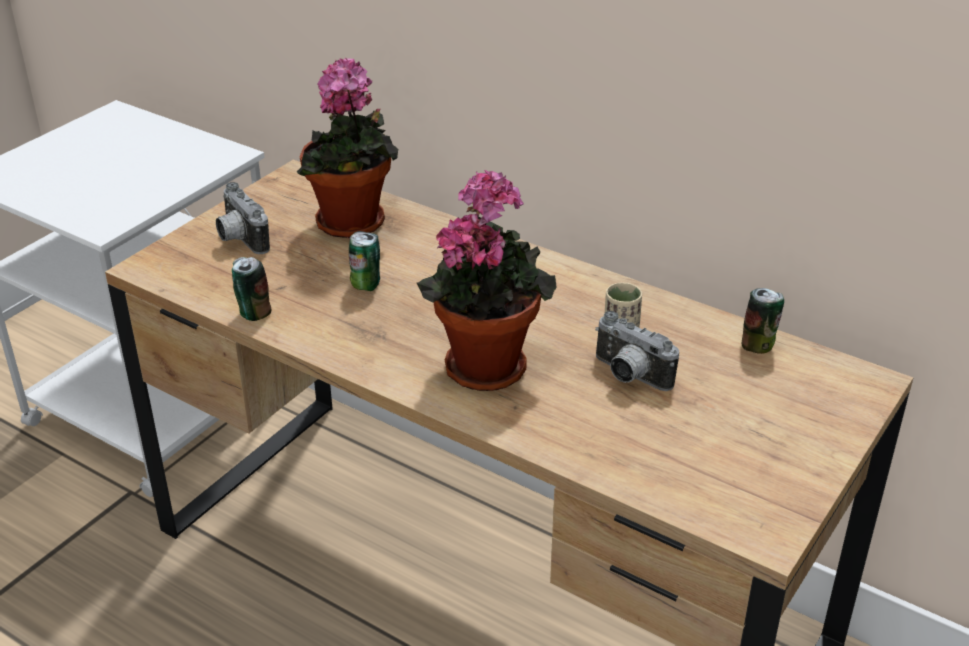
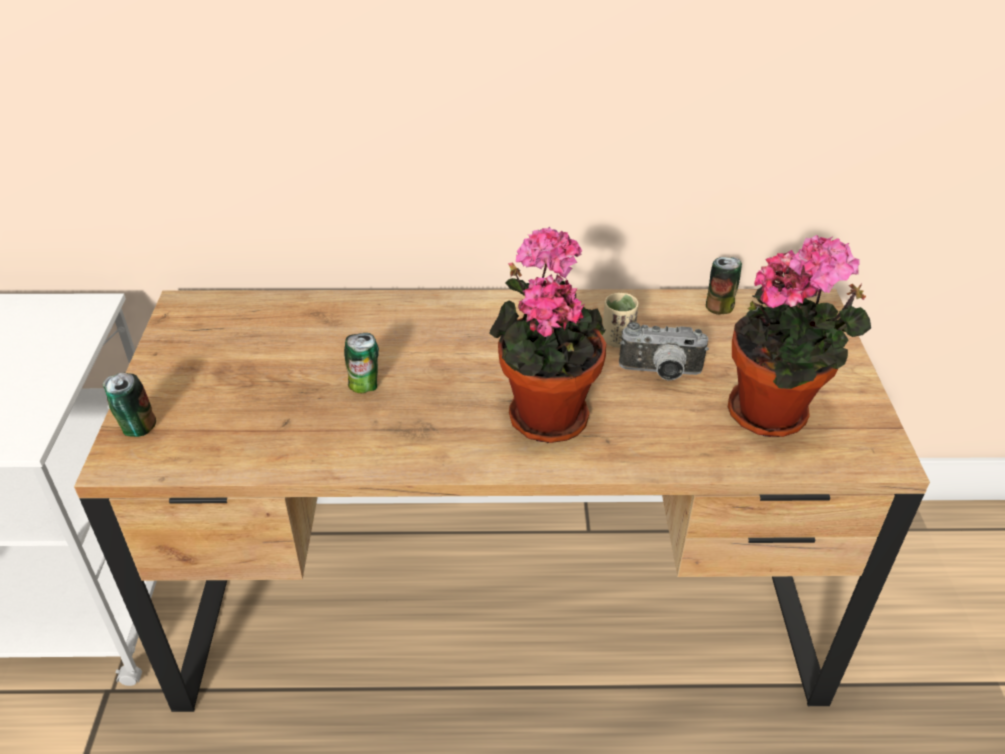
camera: 35 degrees left, 5 degrees up
(239, 239) = (191, 391): camera -> none
(253, 313) = (285, 460): can -> can (137, 428)
(353, 225) = (293, 333): potted plant -> potted plant (775, 414)

